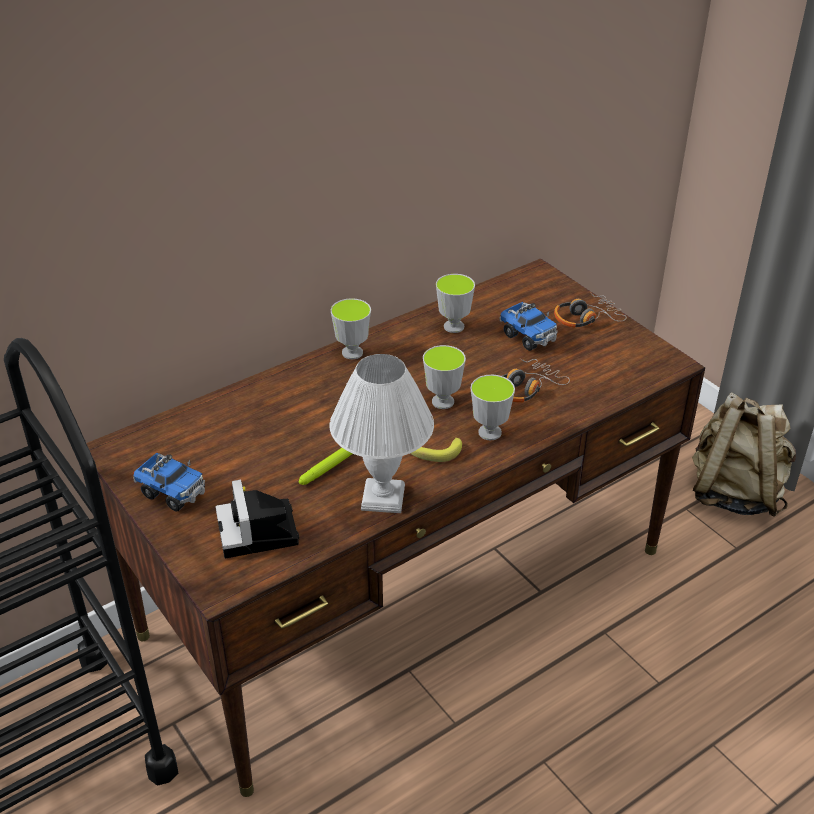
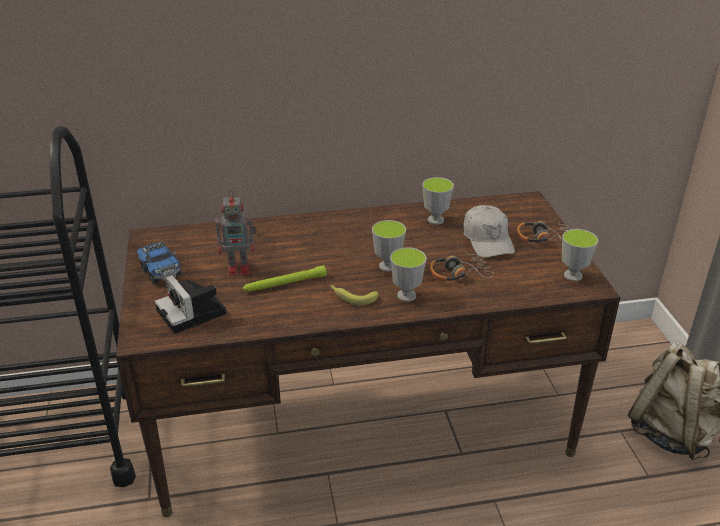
camera: 25 degrees right, 5 degrees down
(259, 533) = (193, 313): camera -> camera turned 45 degrees counterclockwise
(270, 456) = (240, 268): none -> toy robot
(352, 353) = (349, 219): cup -> cup (573, 275)
(381, 498) = (293, 316): white table lamp -> none
(528, 337) = (487, 240): toy truck -> white cap

